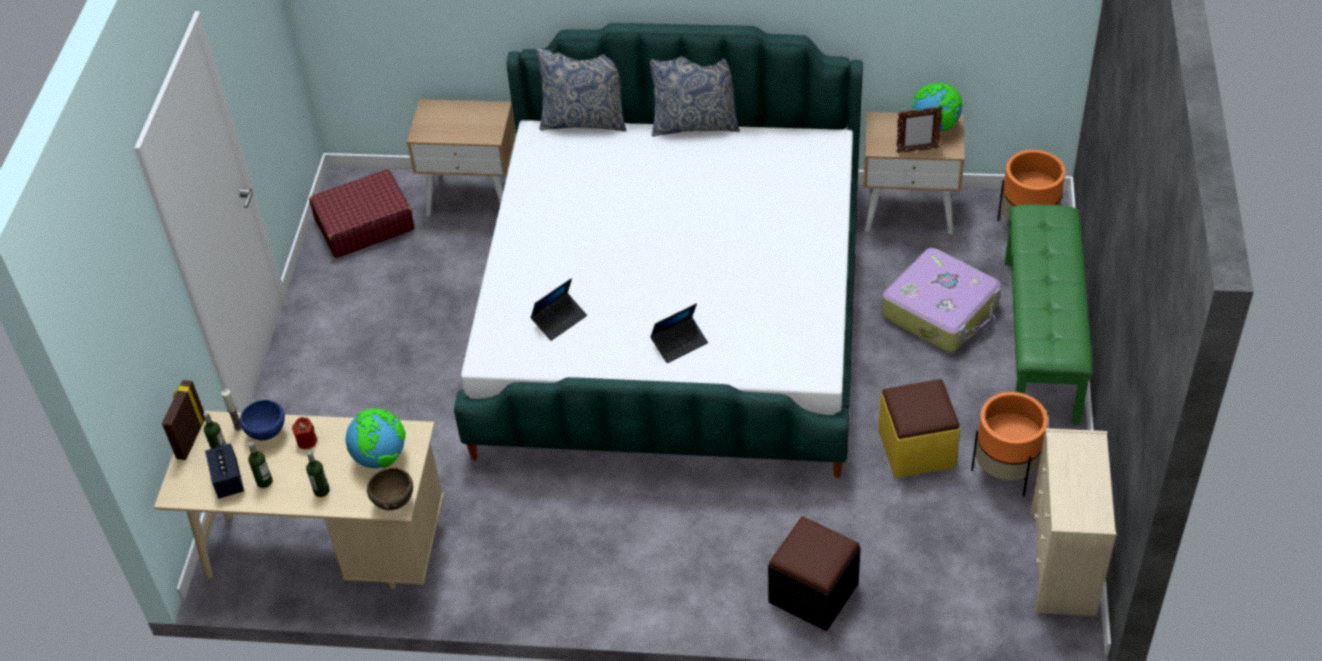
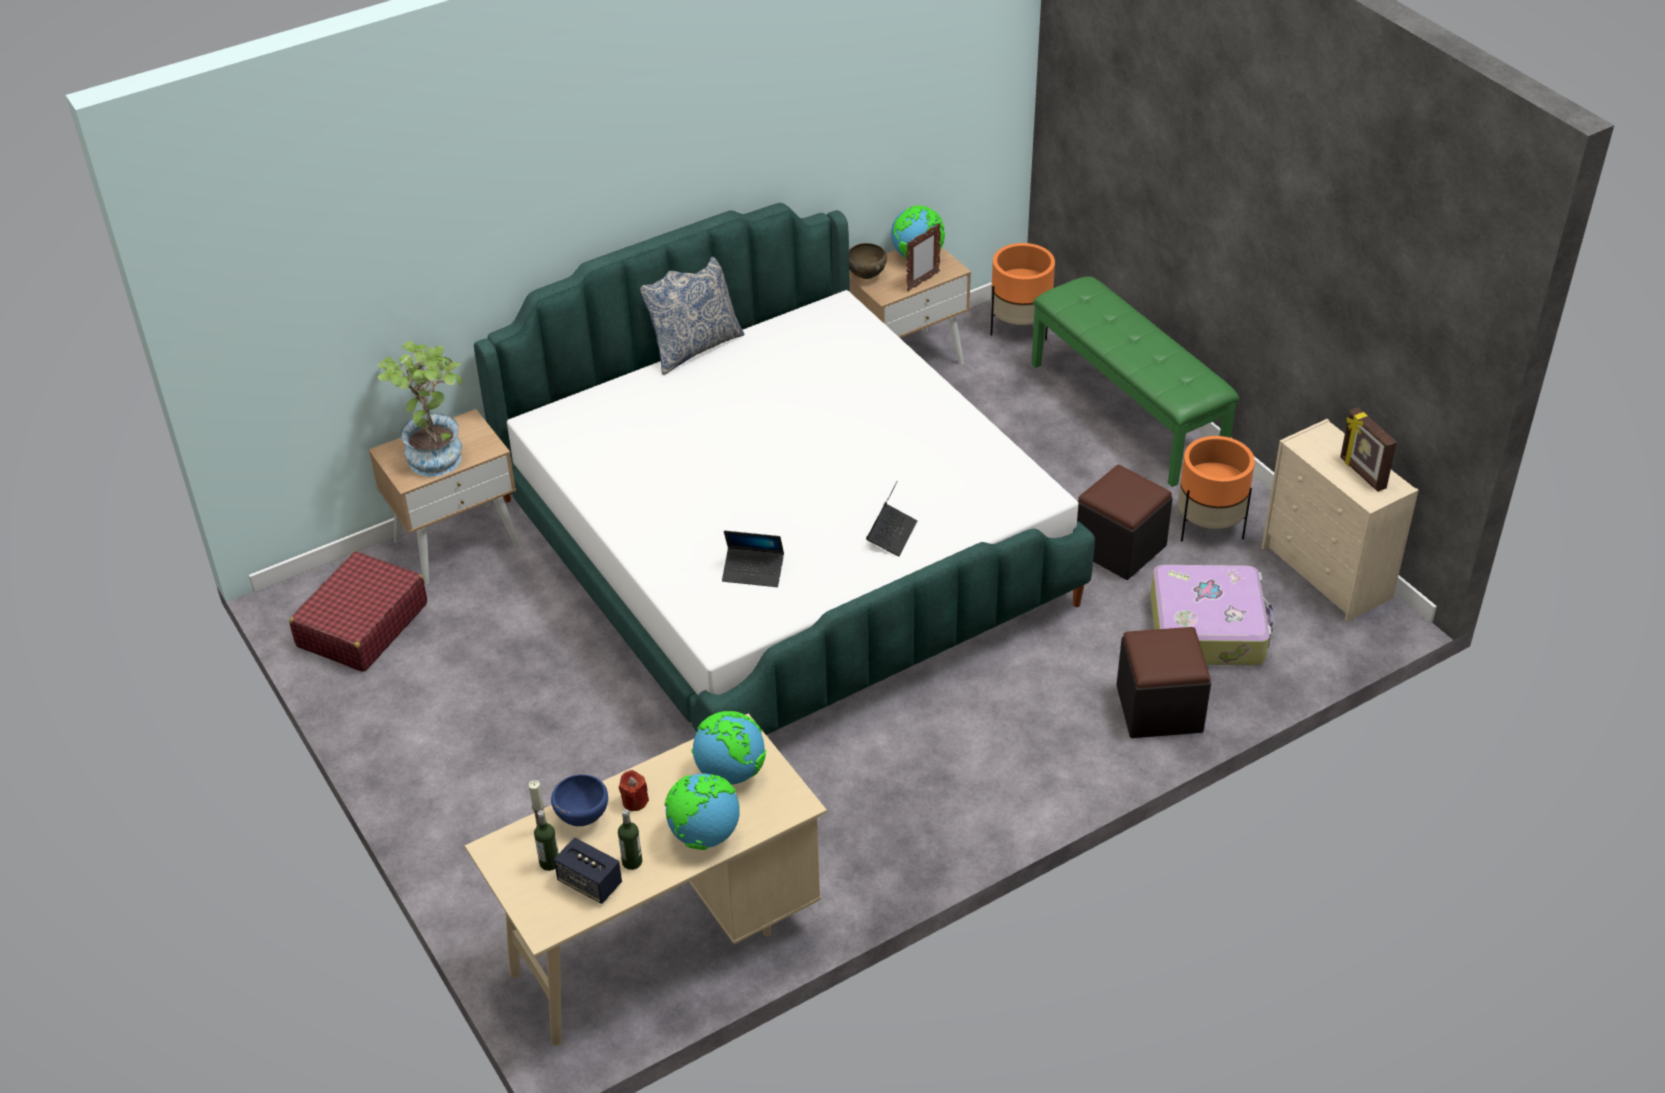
camera: 40 degrees left, 5 degrees down
(190, 438) = (499, 869): picture frame -> picture frame (1362, 473)
(321, 490) = (703, 835): bottle -> globe
(394, 502) = (791, 803): brown bowl -> brown bowl (866, 276)
(455, 123) = (435, 453): none -> potted plant
(559, 320) = (753, 572): laptop -> laptop turned 90 degrees clockwise
(584, 121) = (577, 391): pillow -> none
(916, 449) = (1119, 548): yellow ottoman -> black ottoman
(941, 311) = (1021, 429): suitcase -> suitcase (1208, 628)

